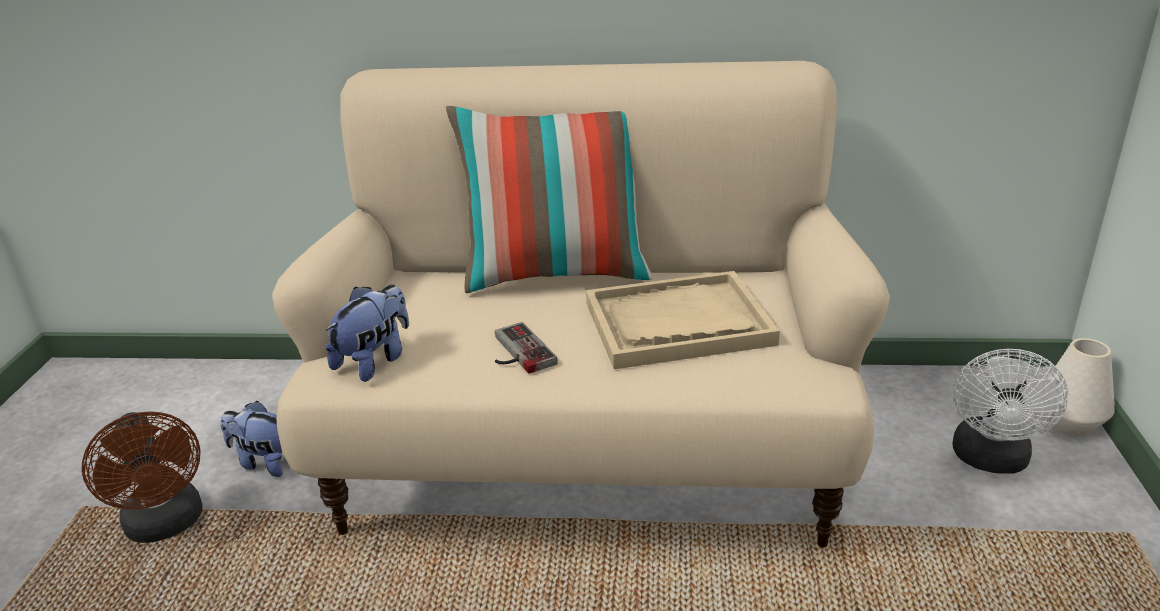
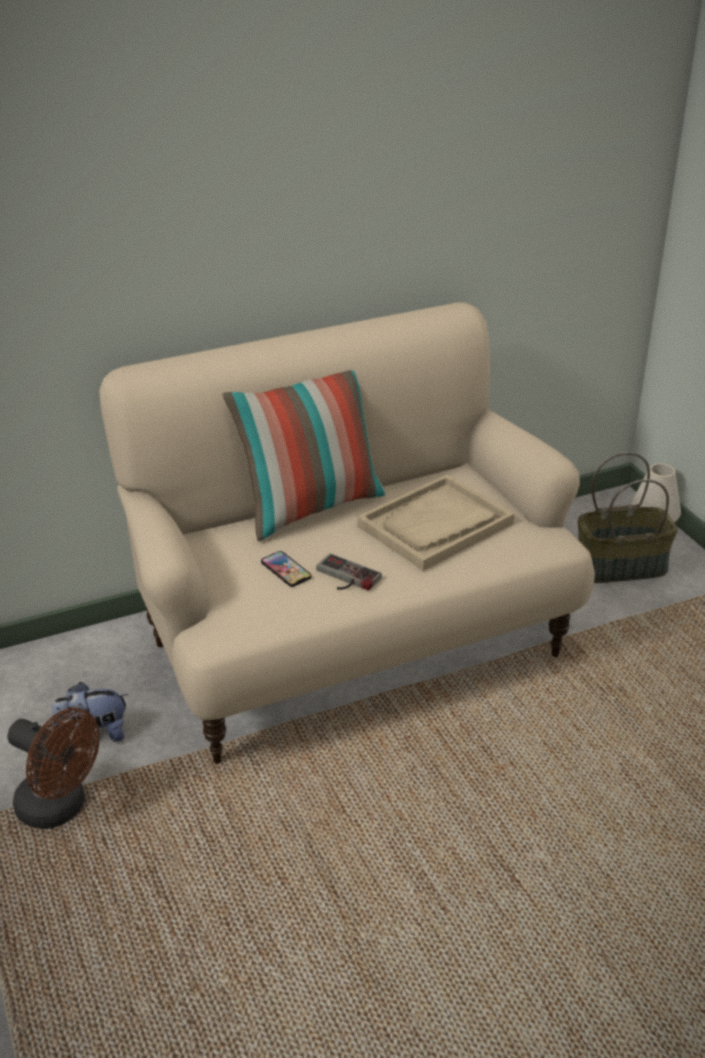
camera: 30 degrees left, 5 degrees up
(375, 360) = (244, 613): plush toy -> none
(463, 328) = (286, 570): none -> phone
(991, 460) = (621, 566): white fan -> basket

